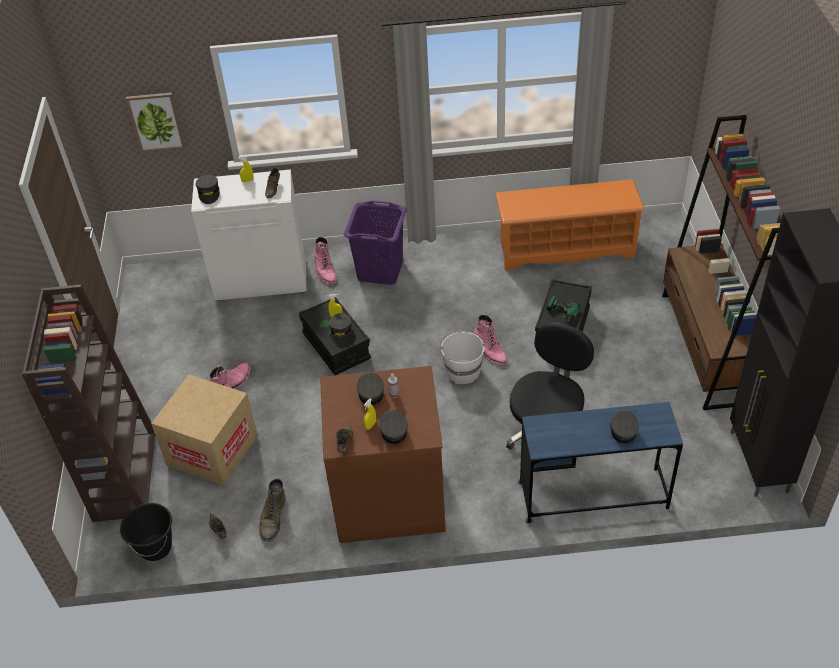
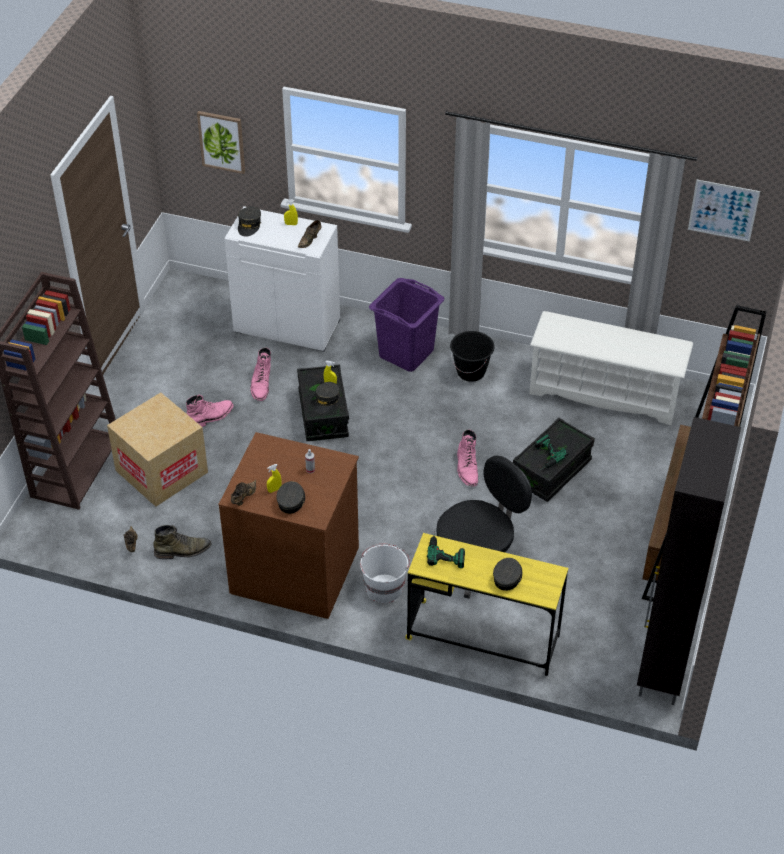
camera: 20 degrees right, 0 degrees up
(156, 547) = (72, 539): black bucket -> black bucket (471, 372)
(273, 518) = (183, 551): green boot -> green boot turned 135 degrees counterclockwise
(325, 270) = (353, 336): pink boot -> pink boot (261, 384)
(370, 392) = (291, 461): grey cap -> none
(463, 371) = (429, 479): white bucket -> white bucket (384, 587)
(553, 425) = (446, 550): none -> power drill
(566, 248) = (605, 392): orange shoe rack -> white shoe rack
(593, 495) = (483, 637): blue desk -> yellow desk
(647, 48) = (723, 210): none -> picture

